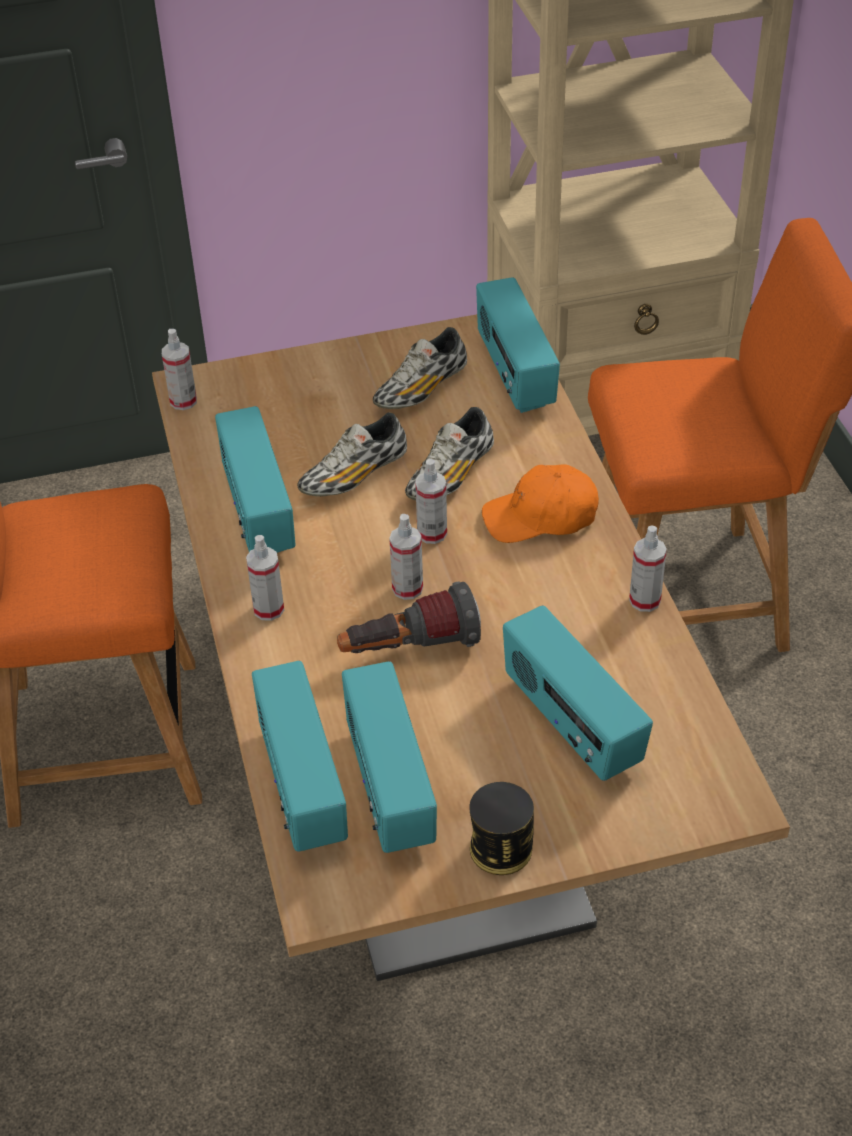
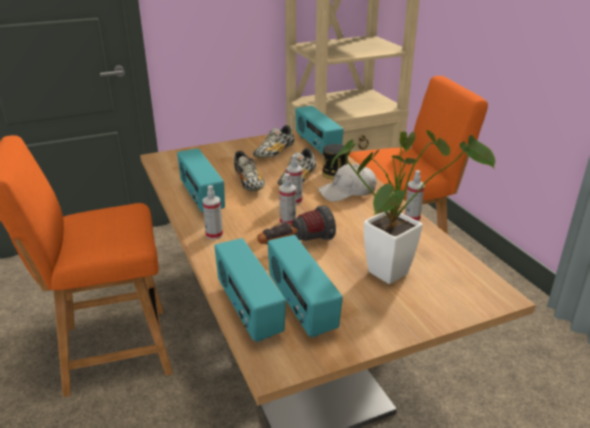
camera: 10 degrees left, 15 degrees down
(183, 401) = (157, 163): spray bottle -> none
(354, 476) = (249, 183): shoe -> shoe turned 60 degrees counterclockwise
(501, 849) = (377, 330): can -> can (334, 173)
(541, 517) = (347, 192): orange cap -> white cap
(570, 724) = (394, 270): radio -> potted plant

